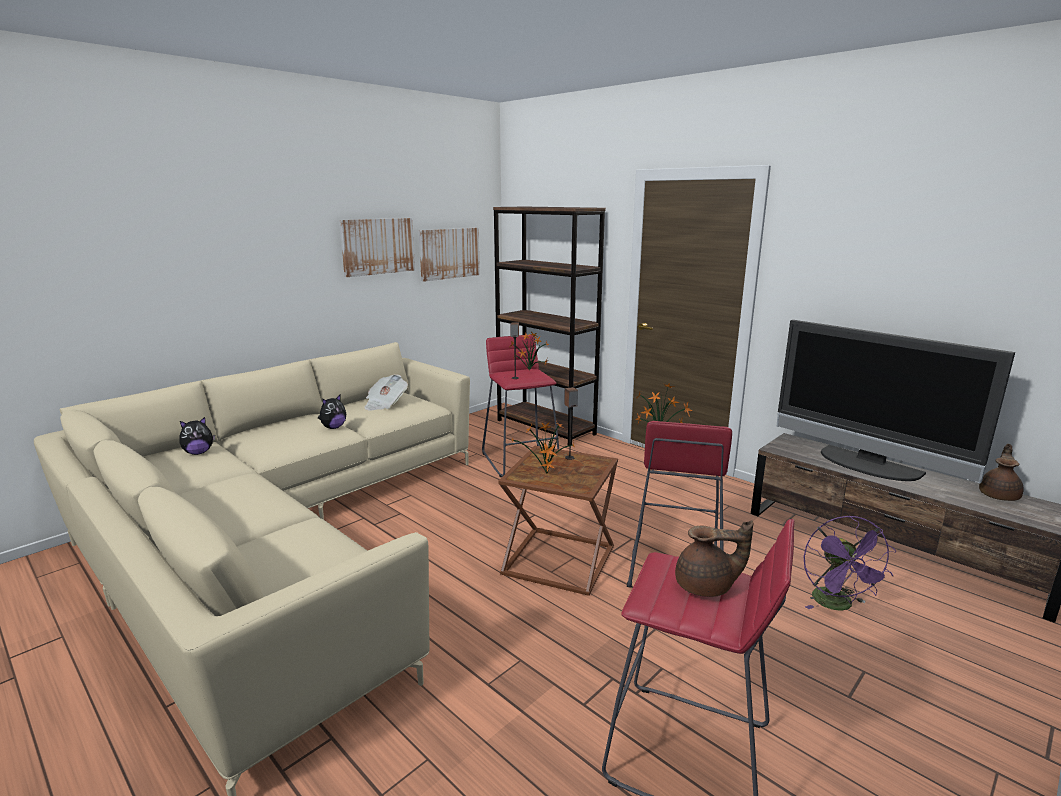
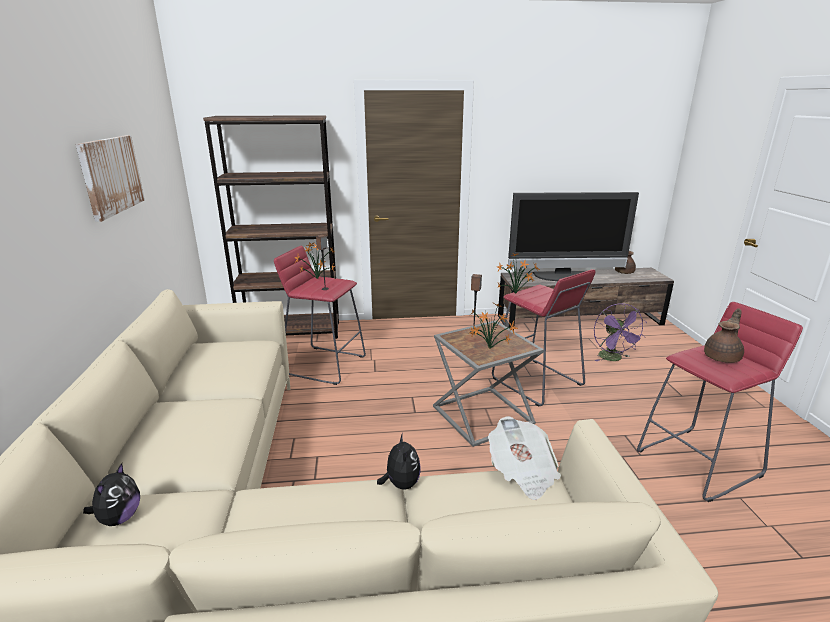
camera: 50 degrees left, 5 degrees up
(333, 427) = (219, 404): plush toy -> plush toy (401, 484)
(385, 404) = (215, 360): newspaper -> newspaper (522, 472)
(449, 253) = (157, 175): picture -> none
(561, 560) = (483, 414): brown side table -> grey side table
(837, 605) = (613, 359): purple fan -> purple fan turned 45 degrees clockwise

